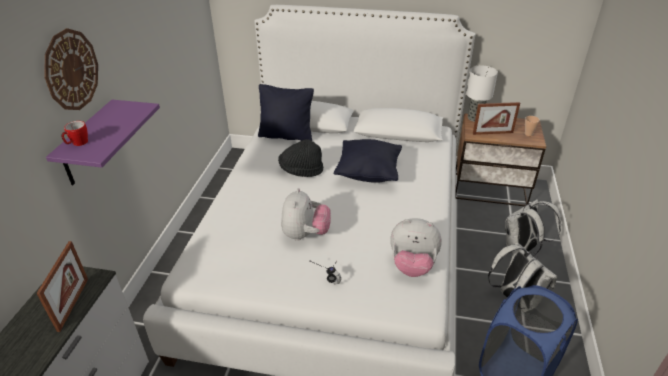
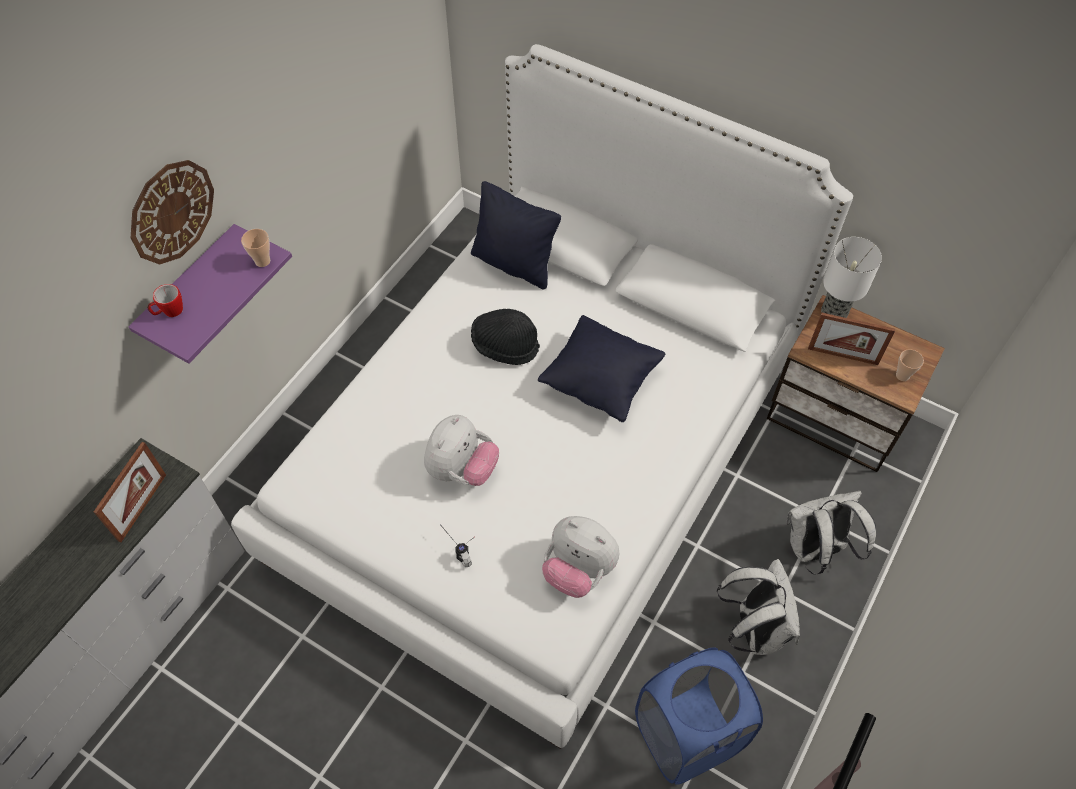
camera: 20 degrees right, 20 degrees up
(140, 110) = (262, 261): none -> cup

